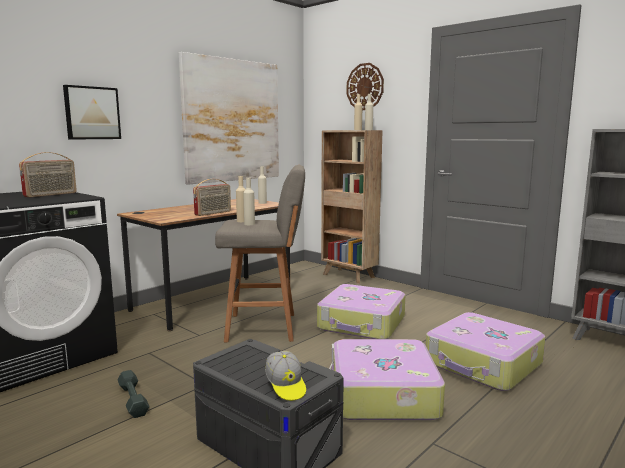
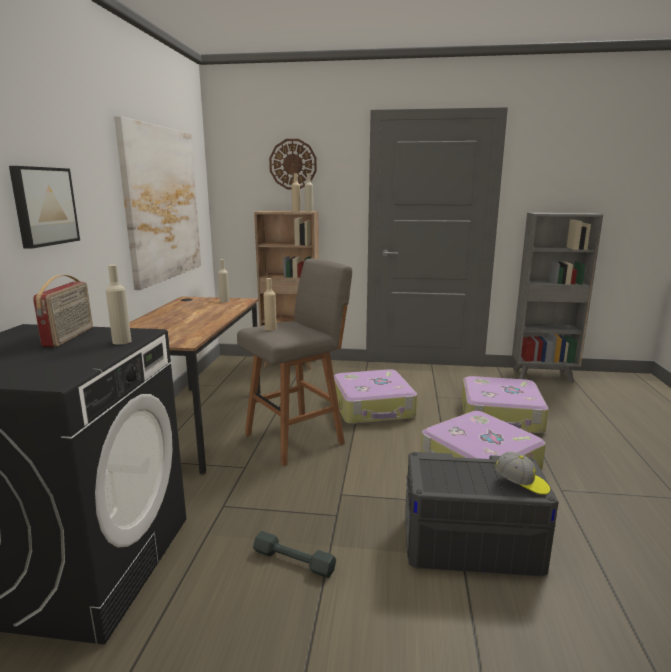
camera: 35 degrees left, 5 degrees up
(213, 213) = (213, 323): radio -> none
(249, 224) = (289, 331): beige bottle -> beige bottle (122, 341)

